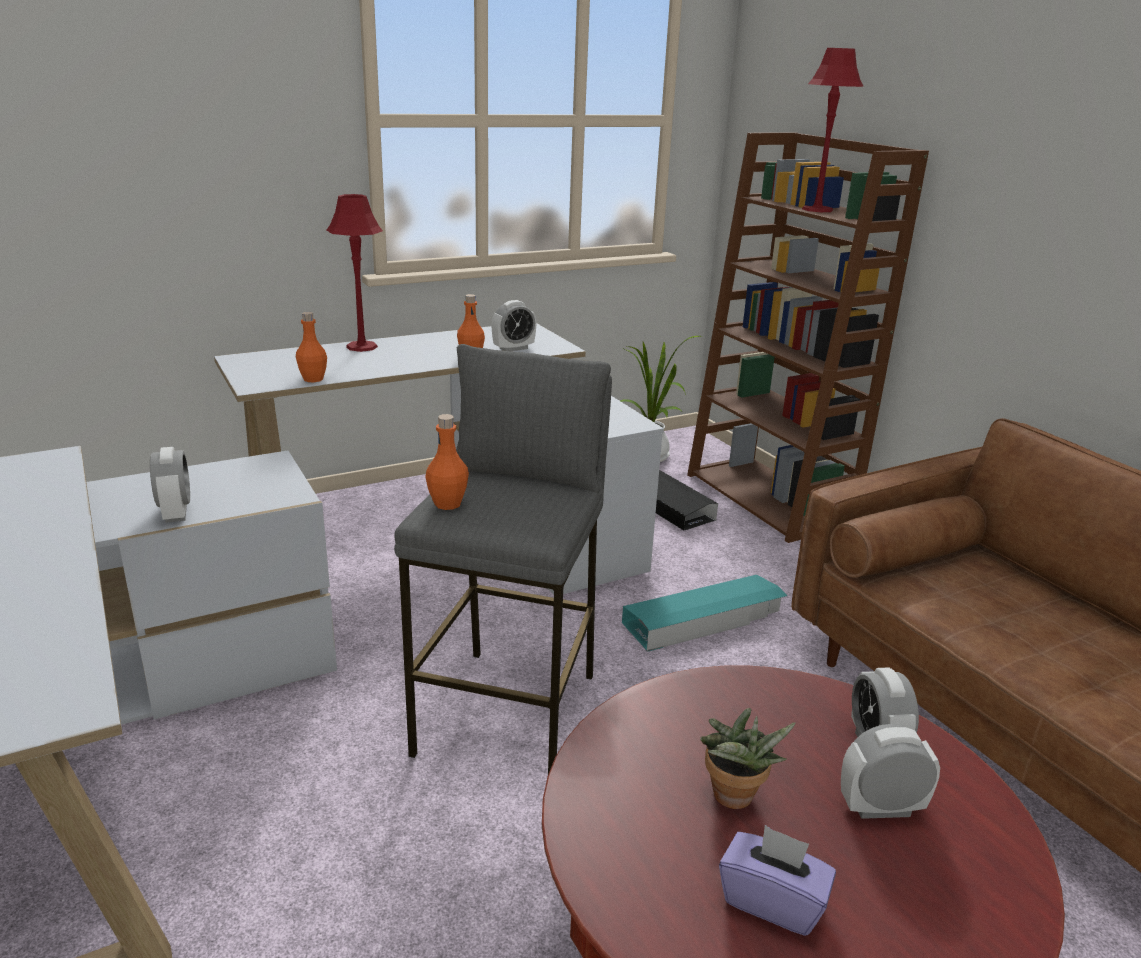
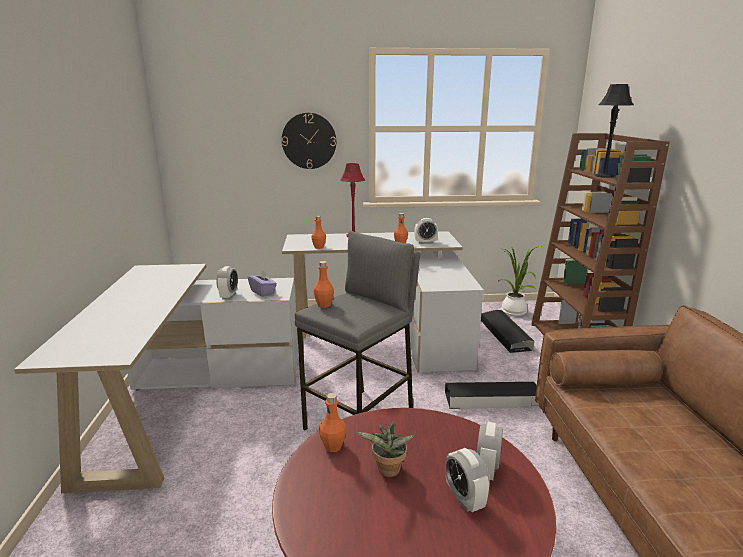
camera: 25 degrees right, 5 degrees down
(239, 147) = (309, 141): none -> wall clock
(606, 780) = (333, 446): none -> orange bottle
(704, 620) = (492, 400): turquoise storage box -> black storage box
(772, 901) = (368, 522): purple tissue box -> purple tissue box (263, 292)
(817, 209) = (604, 176): red table lamp -> black table lamp
(881, 808) = (464, 499): alarm clock -> alarm clock turned 135 degrees counterclockwise

